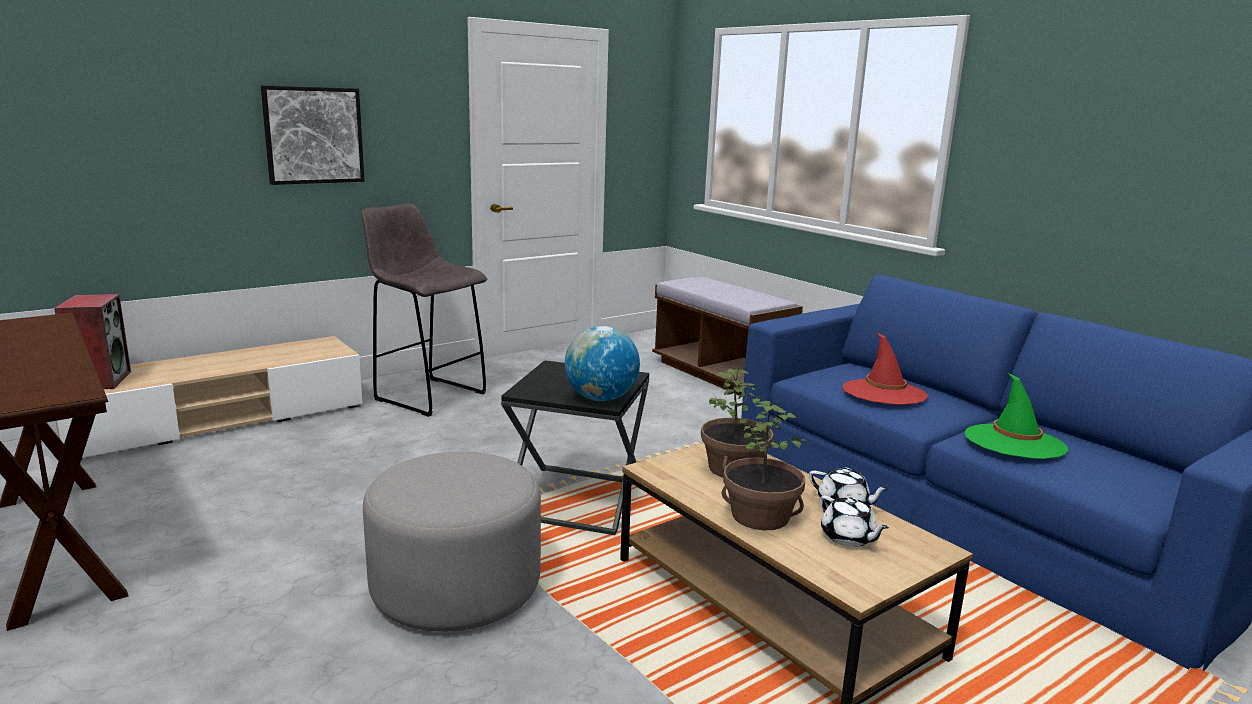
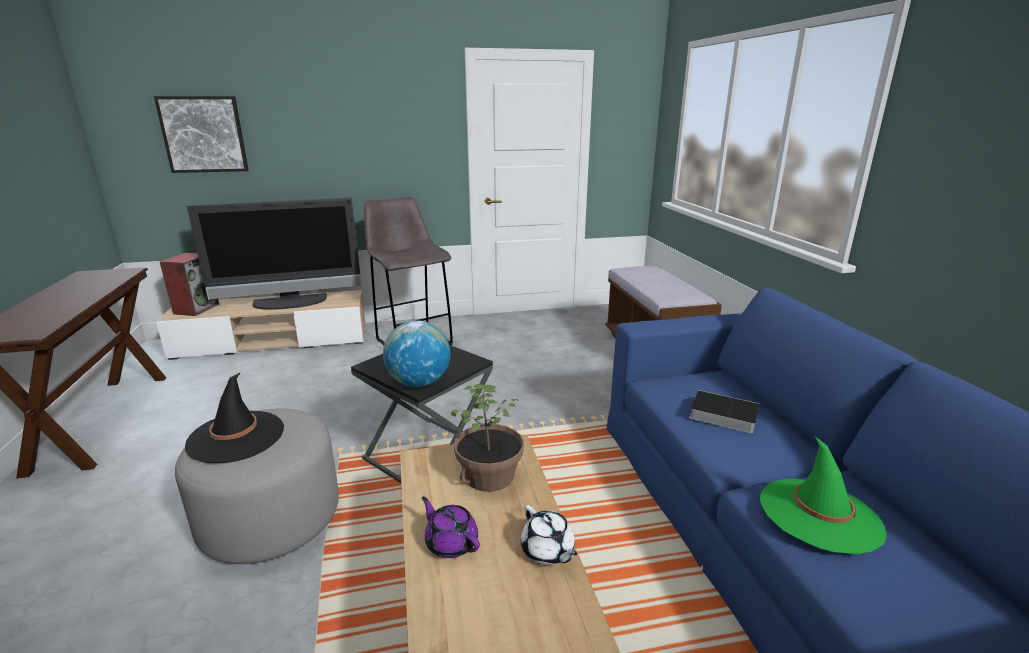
camera: 25 degrees right, 5 degrees up
(247, 359) = (290, 303): none -> television
(313, 135) = (343, 145): picture -> picture (203, 134)
(431, 481) = (236, 437): none -> black hat
(760, 516) = (451, 542): potted plant -> purple teapot
(848, 538) = (507, 599): white teapot -> none
(884, 393) = (721, 415): red hat -> book

